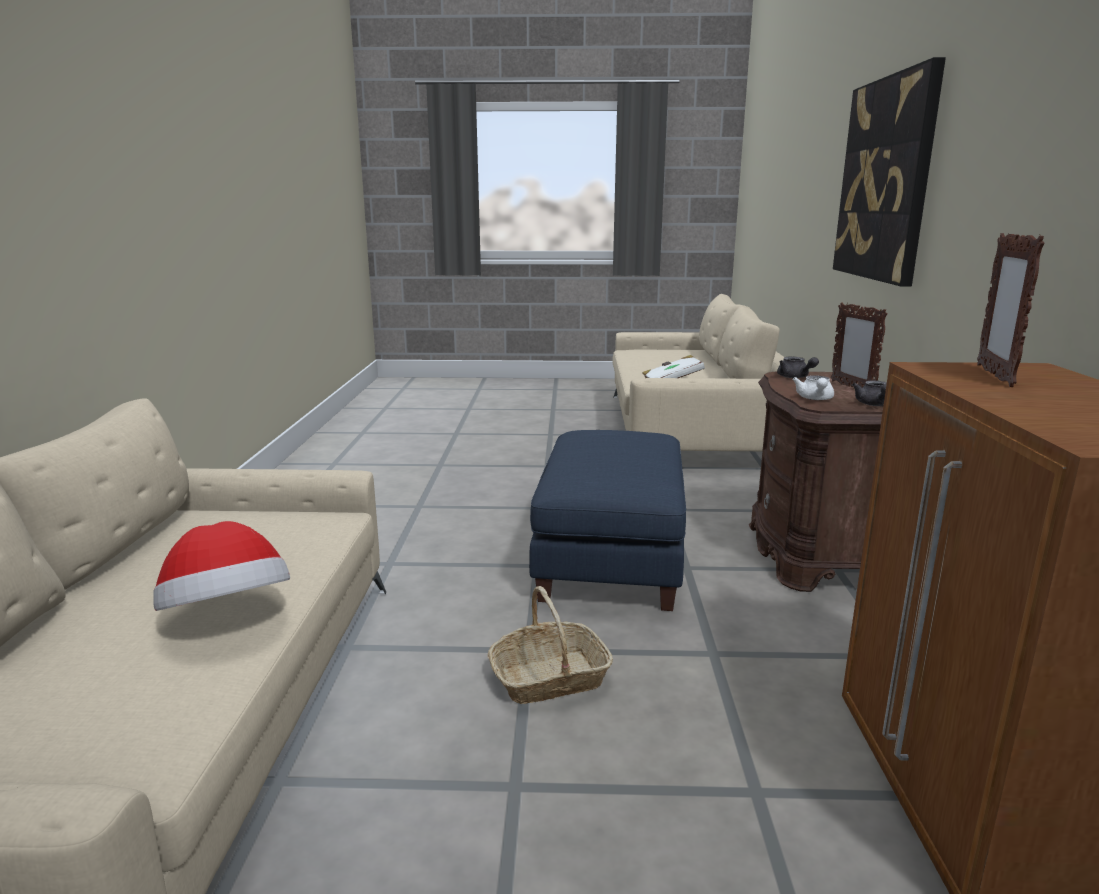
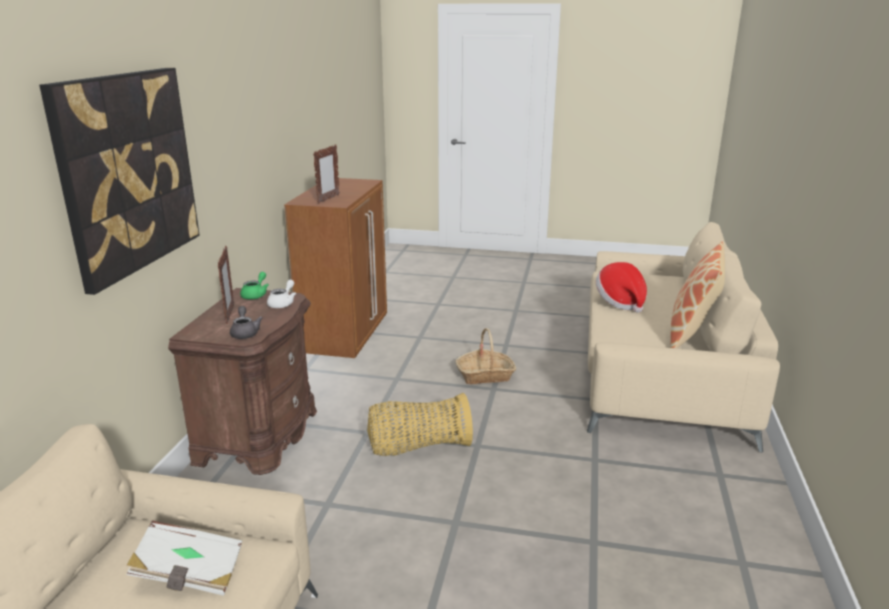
camera: 170 degrees left, 5 degrees up
(161, 545) = (691, 334): none -> pillow
(610, 557) = (418, 447): blue ottoman -> basket
(875, 405) = (256, 295): grey teapot -> green teapot

